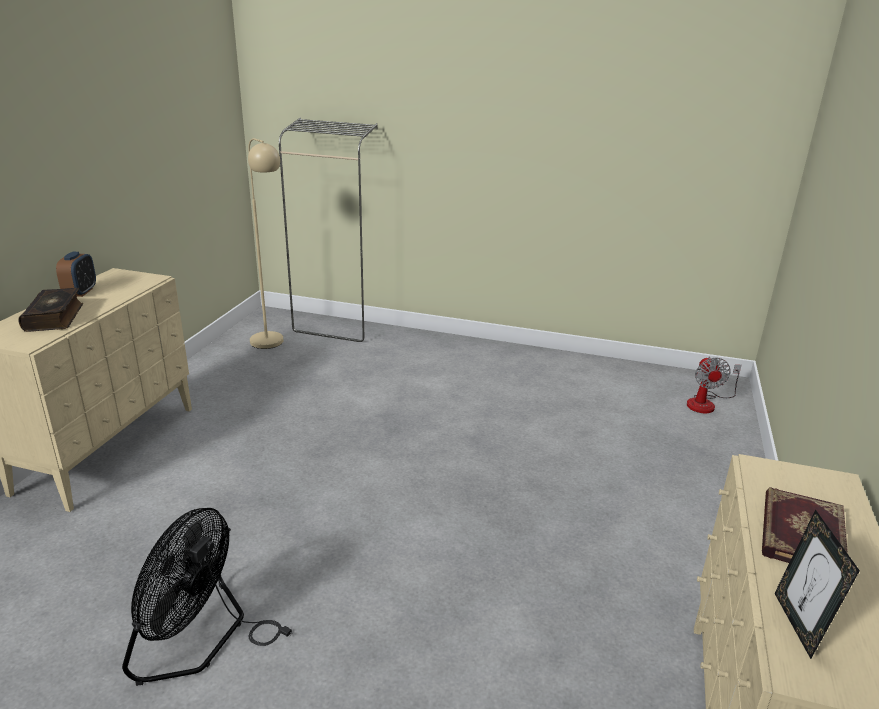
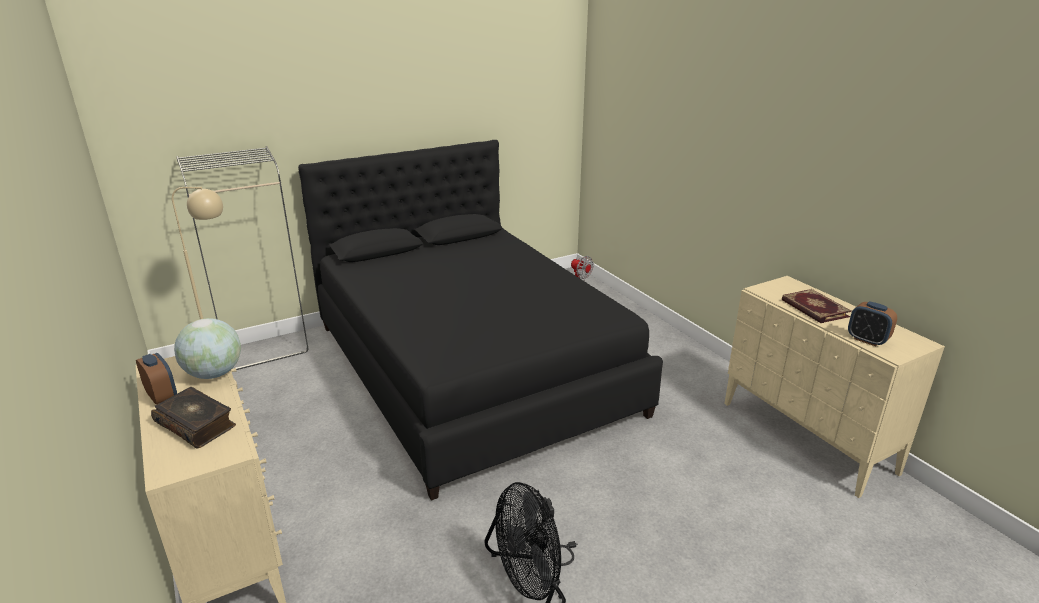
camera: 45 degrees left, 0 degrees up
(130, 292) = (214, 374): none -> globe
(465, 421) = (471, 367): none -> black bed
(798, 624) = (867, 340): picture frame -> alarm clock

